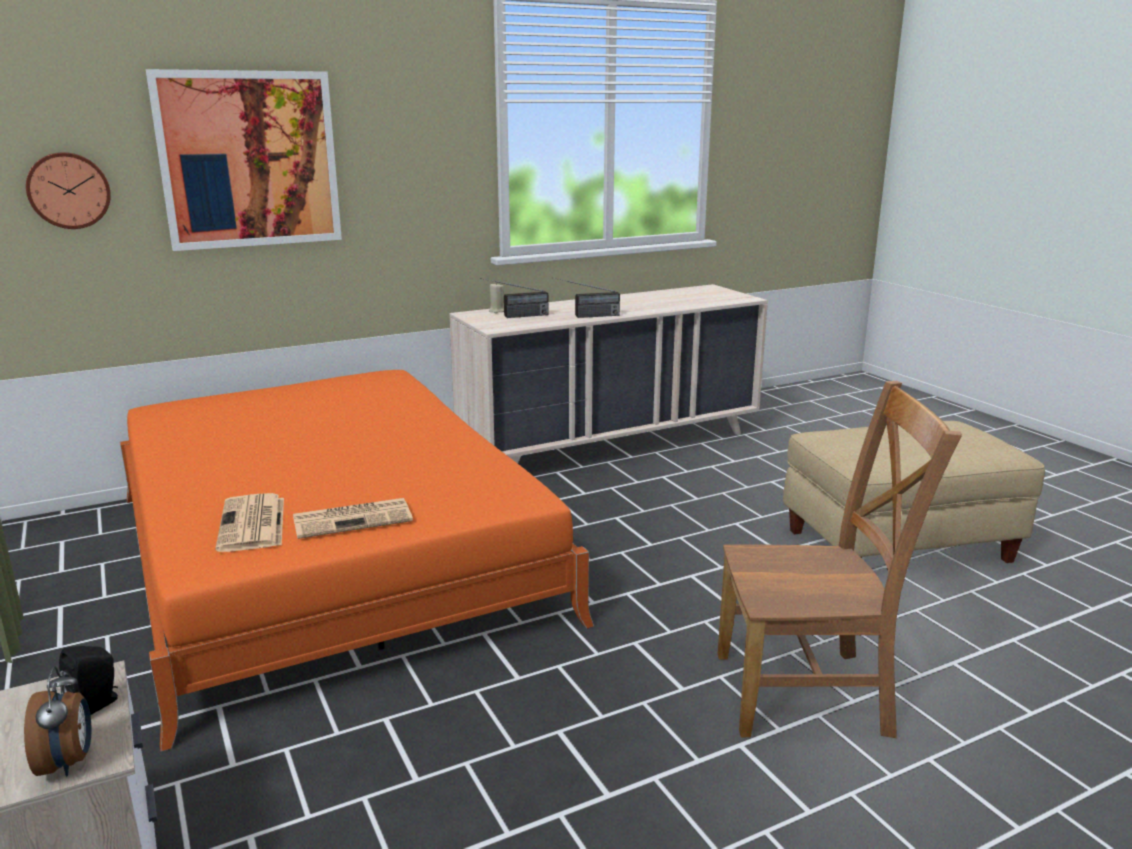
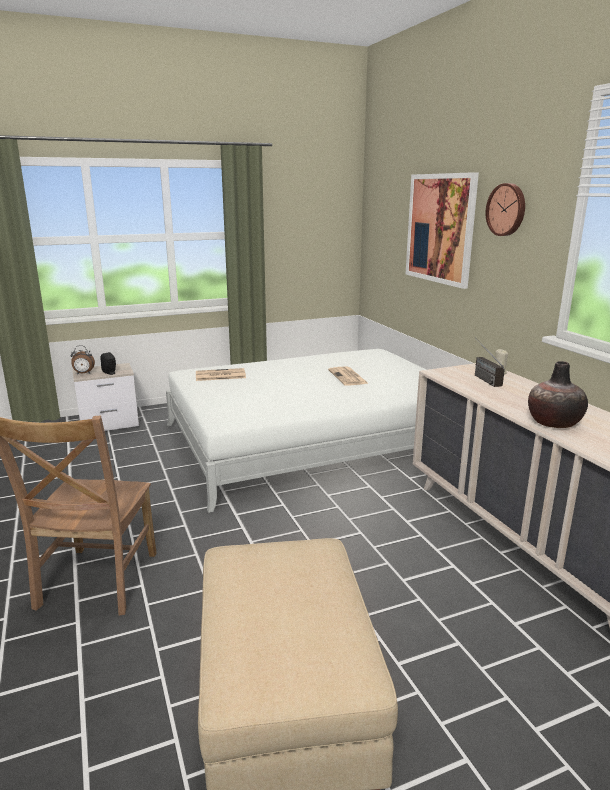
camera: 95 degrees right, 0 degrees up
(69, 190) = (388, 235): wall clock -> wall clock (507, 209)
(328, 555) = (312, 440): orange bed -> white bed
(354, 519) = (216, 390): newspaper -> newspaper (348, 377)
(586, 316) = (495, 398): radio -> none
(646, 307) = (553, 422): none -> vase

